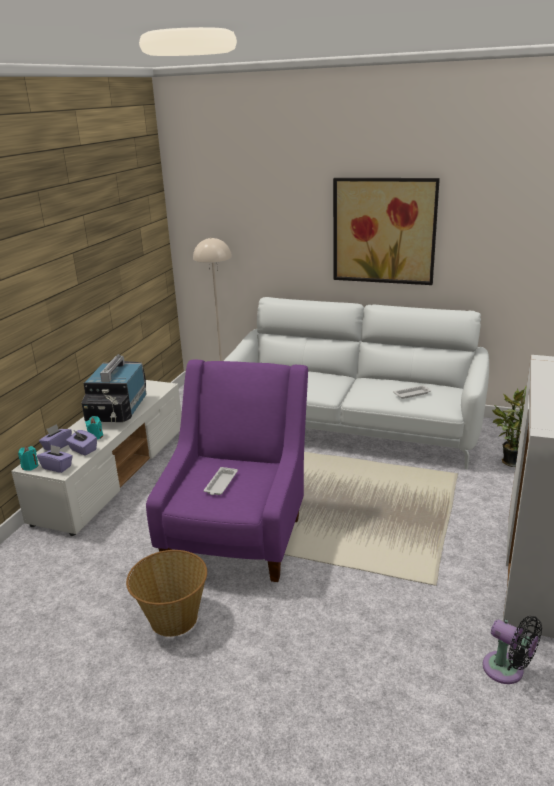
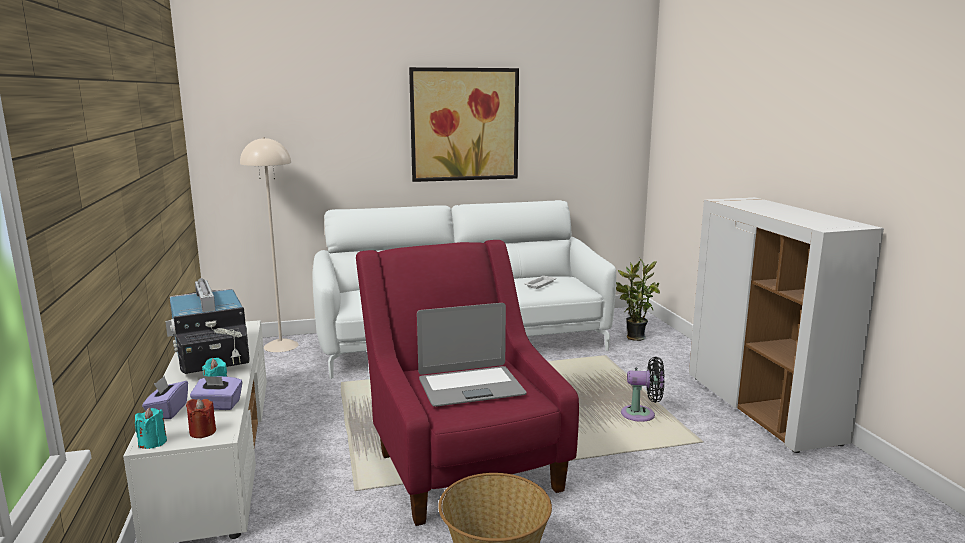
camera: 35 degrees left, 10 degrees down
(57, 467) = (203, 432): purple tissue box -> red candle
(221, 484) = (470, 387): white tray -> laptop
(238, 533) = (463, 462): purple armchair -> red armchair
(507, 670) = (837, 483): black fan -> black fan (642, 415)

